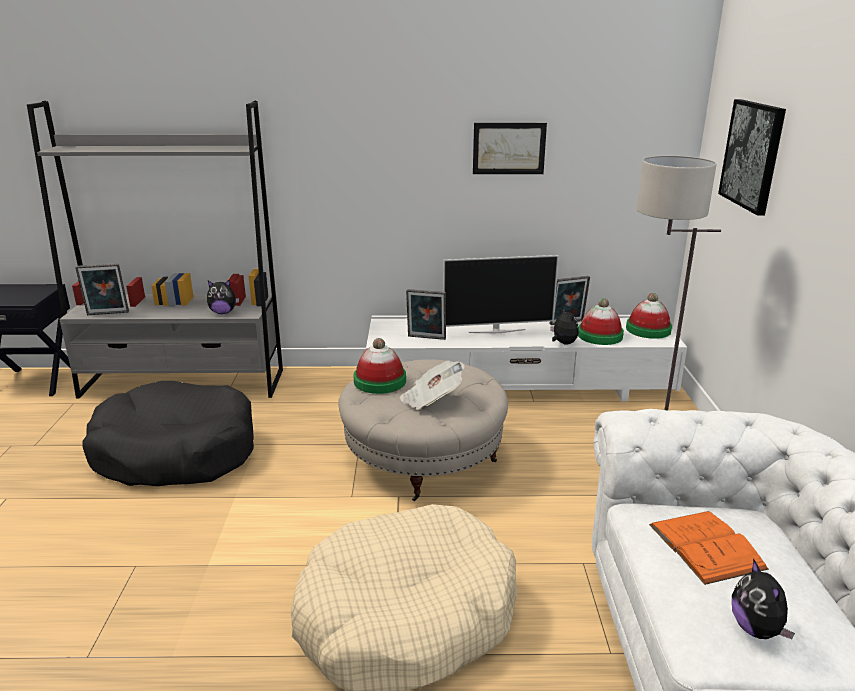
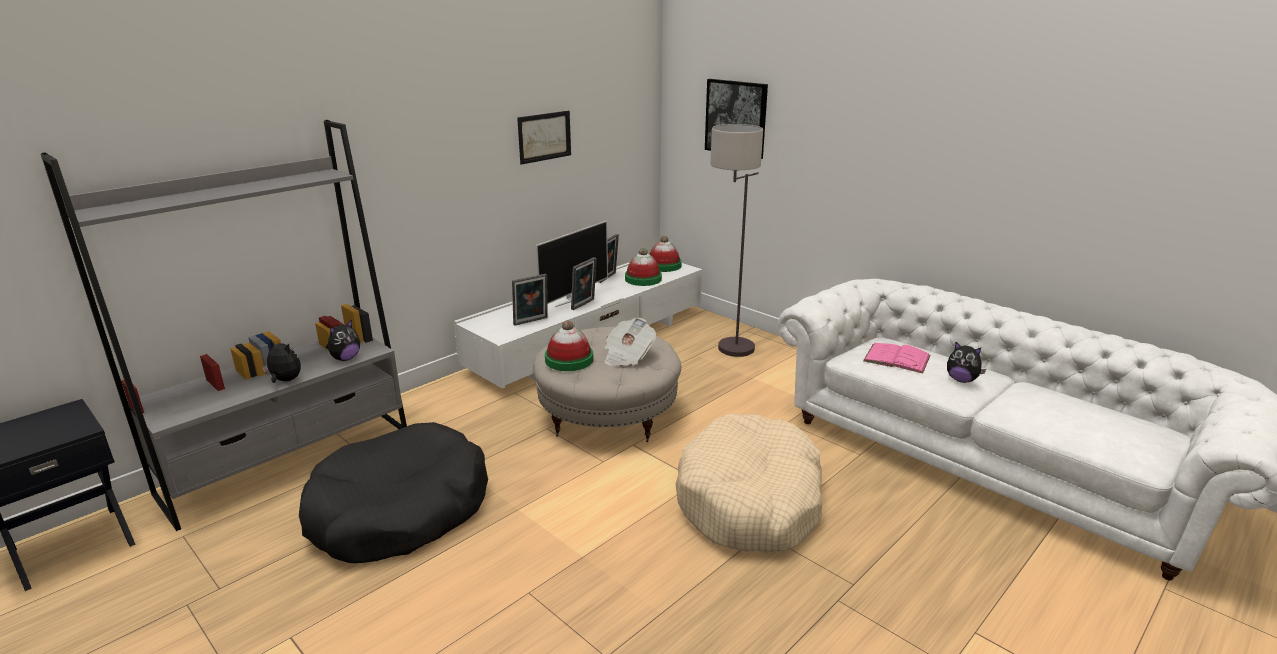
camera: 45 degrees left, 0 degrees up
(107, 314) = (208, 406): picture frame -> picture frame (584, 305)
(563, 343) = (630, 292): plush toy -> plush toy (285, 381)
(706, 546) = (896, 358): orange book -> pink book

